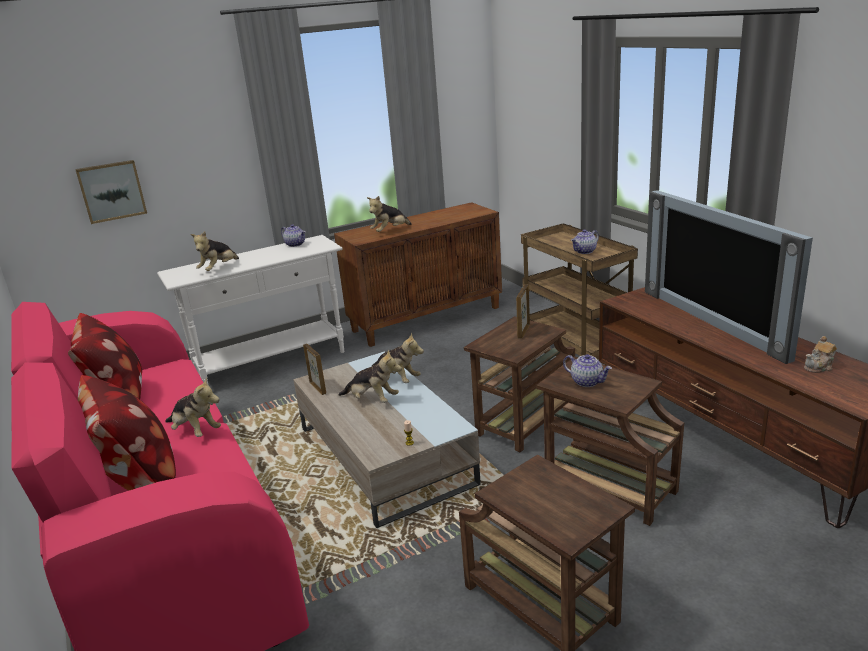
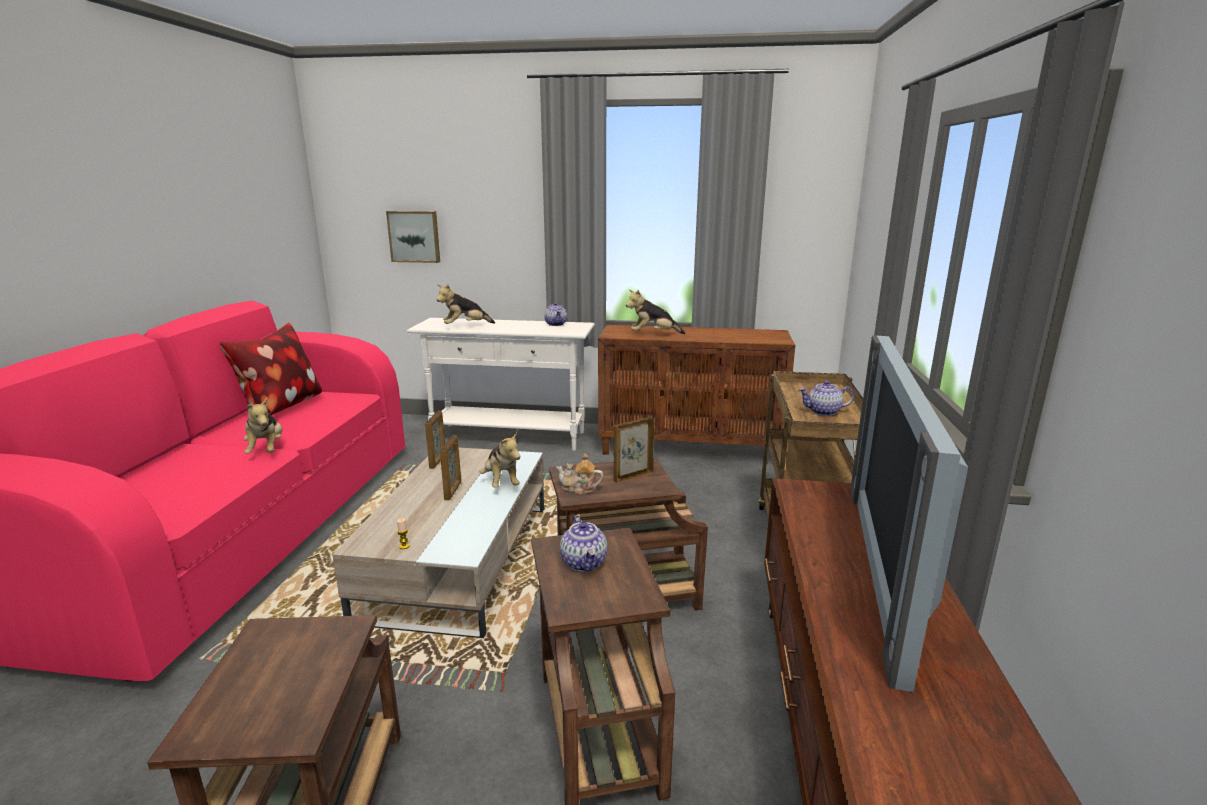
camera: 35 degrees right, 5 degrees down
(137, 477) = (174, 467): pillow -> none
(372, 400) = (453, 491): plush toy -> picture frame
(819, 367) = (944, 728): teapot -> teapot (579, 489)

